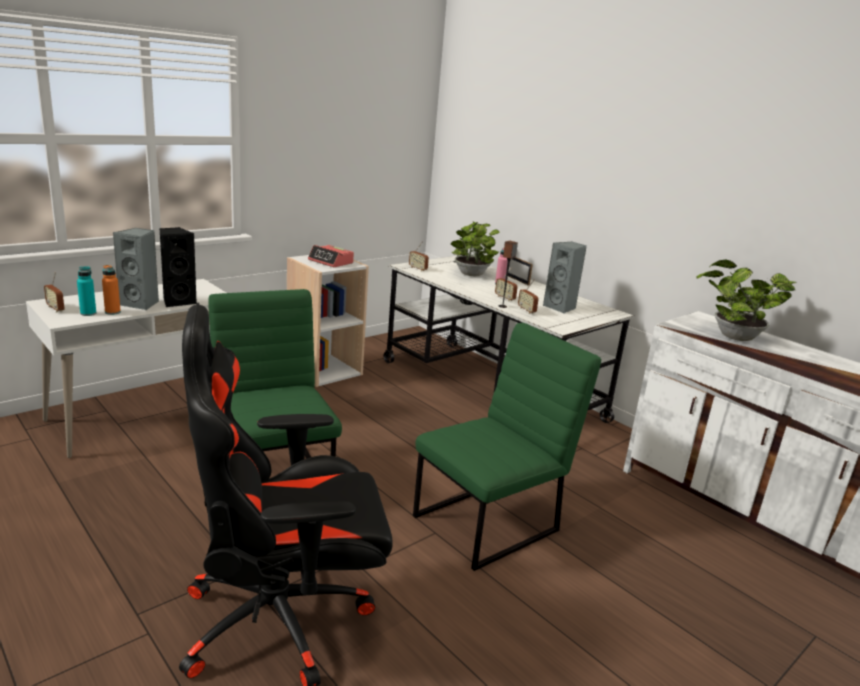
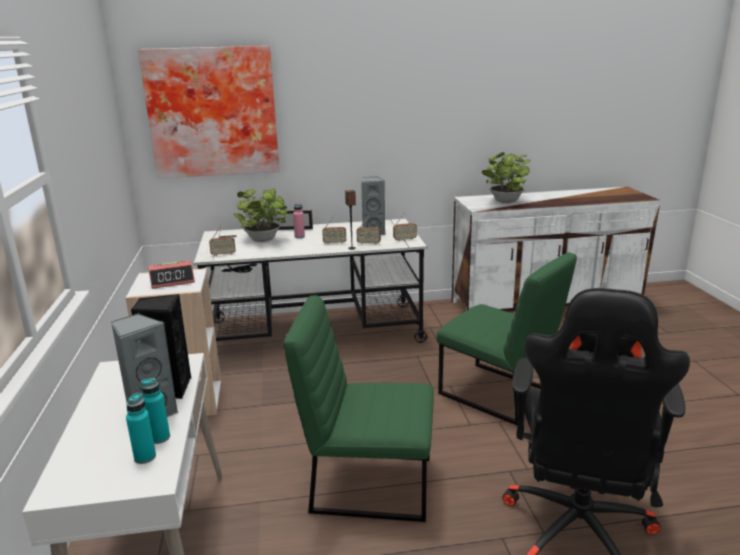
camera: 55 degrees left, 0 degrees up
(56, 309) = (95, 484): radio -> radio (404, 239)
(112, 312) = (159, 438): orange bottle -> turquoise bottle
(490, 522) = (498, 394): green chair -> green chair turned 135 degrees clockwise
(492, 142) = (213, 112): none -> picture

